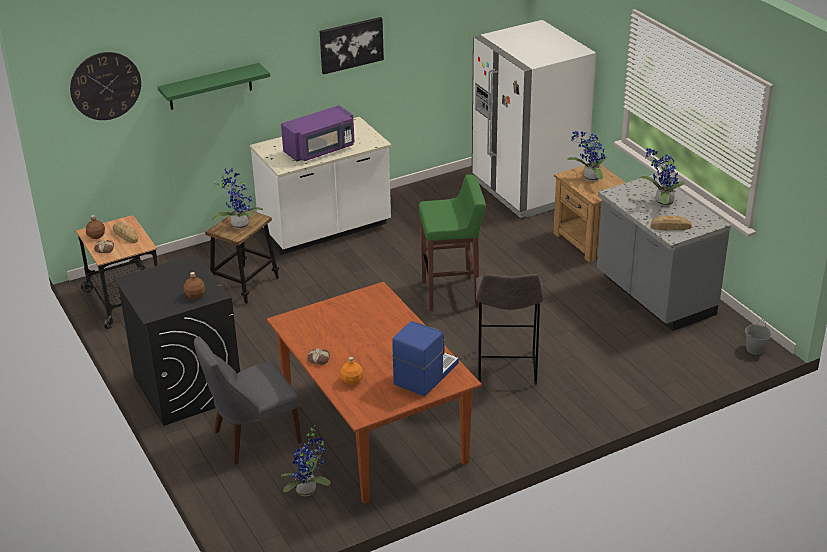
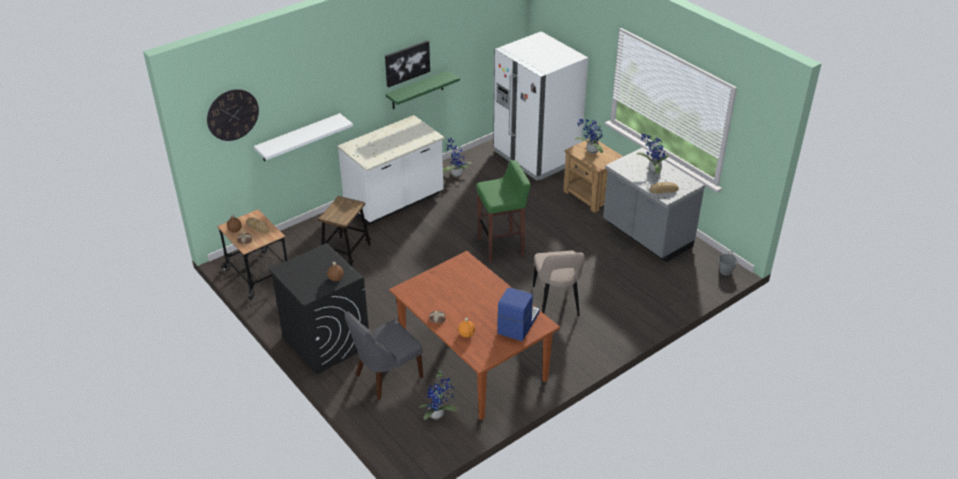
camera: 10 degrees left, 5 degrees up
(196, 128) = (298, 138): none -> white shelf
(210, 86) = (308, 106): green shelf -> green shelf (417, 90)
(239, 224) = (341, 210): potted plant -> potted plant (455, 174)
(320, 150) = (393, 146): purple microwave -> none
(506, 369) = (556, 303): grey stool -> beige chair

